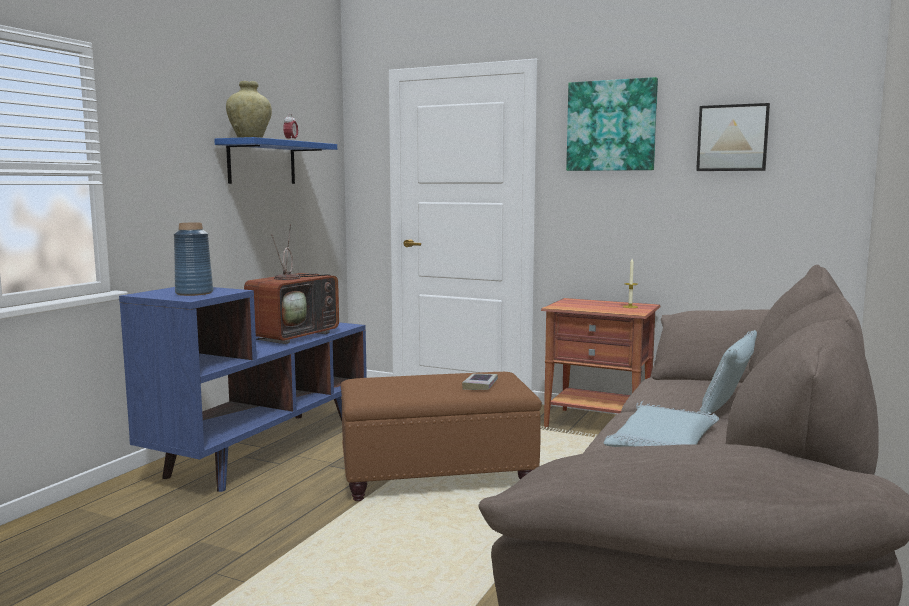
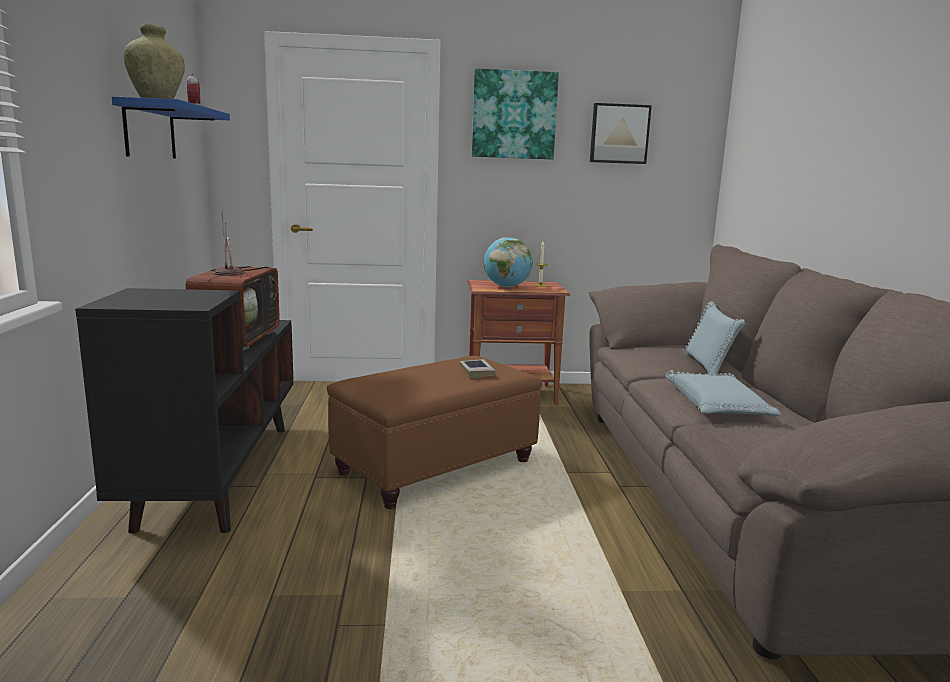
camera: 30 degrees left, 5 degrees up
(194, 293) = (177, 298): blue vase -> none
(265, 448) = (218, 472): blue tv stand -> black tv stand
(588, 306) = (506, 286): none -> globe

